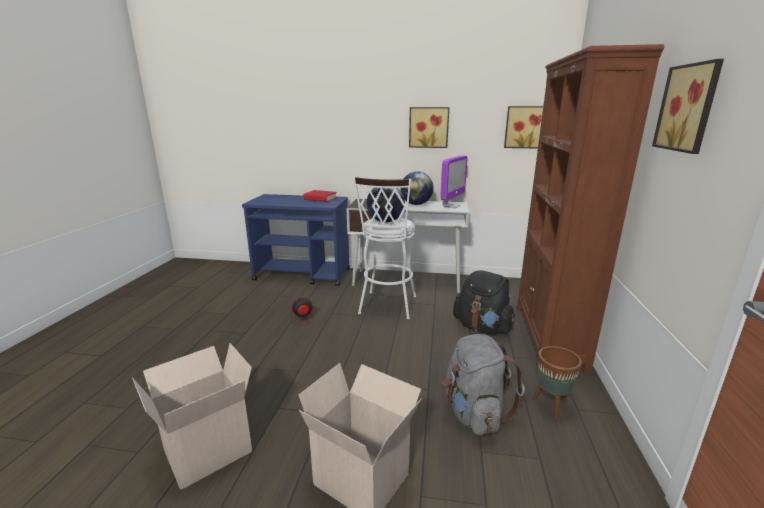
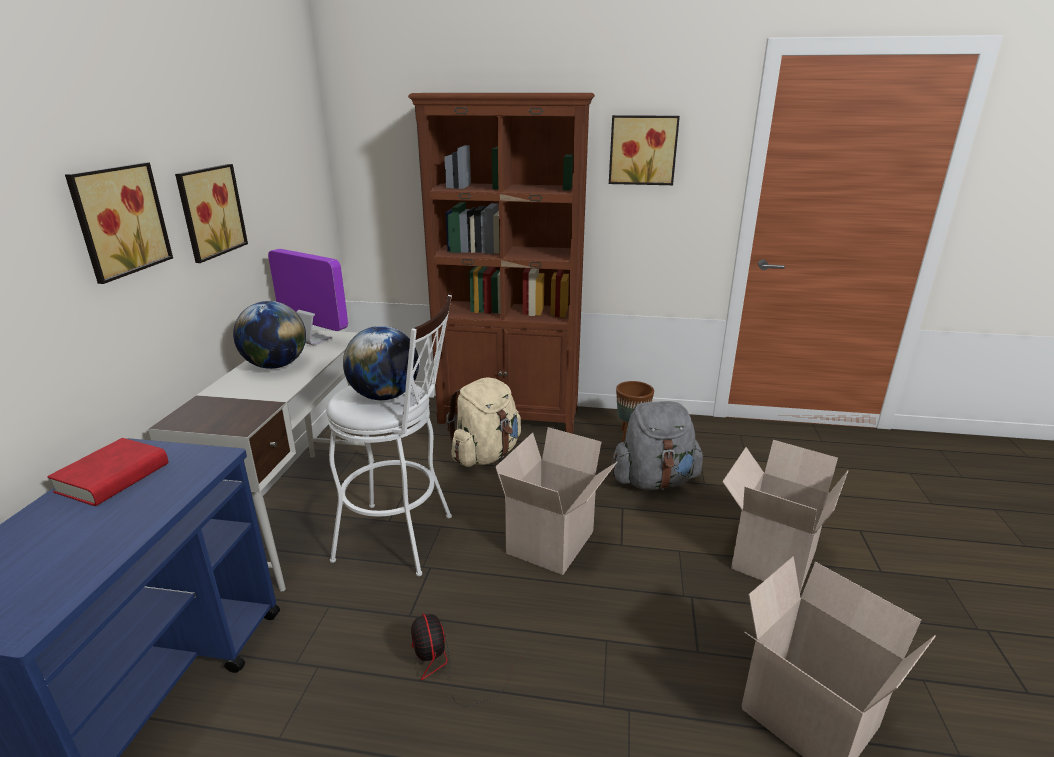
camera: 90 degrees left, 5 degrees up
(383, 354) = (552, 544): none -> cardboard box
(482, 328) = (486, 454): black backpack -> beige backpack
(526, 127) = (304, 182): picture -> picture (117, 220)

